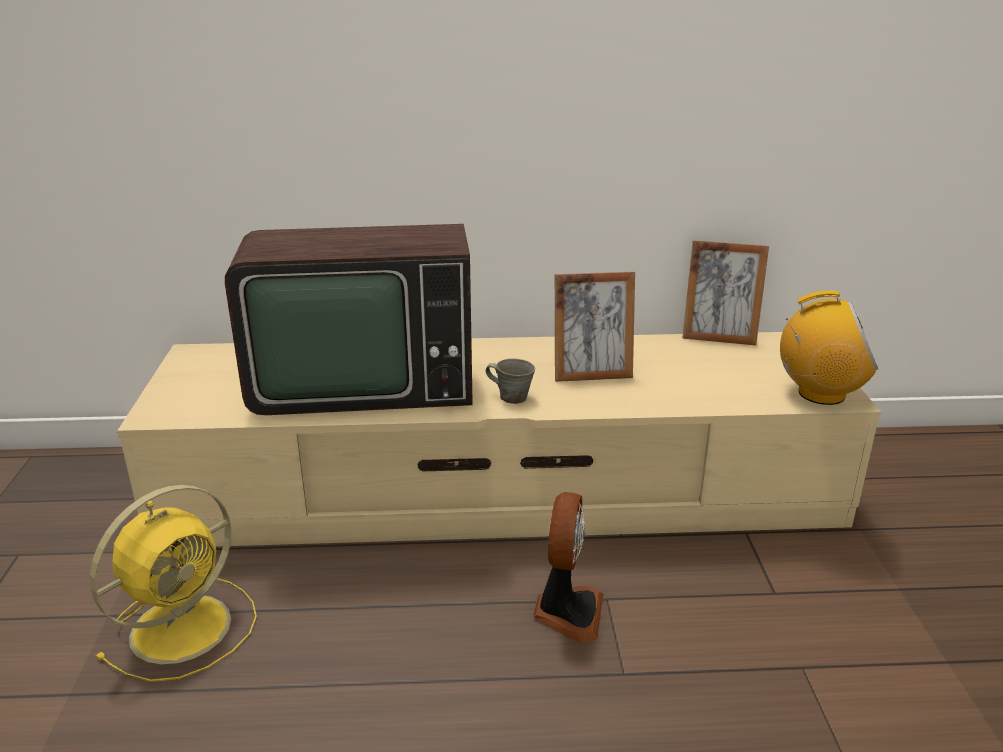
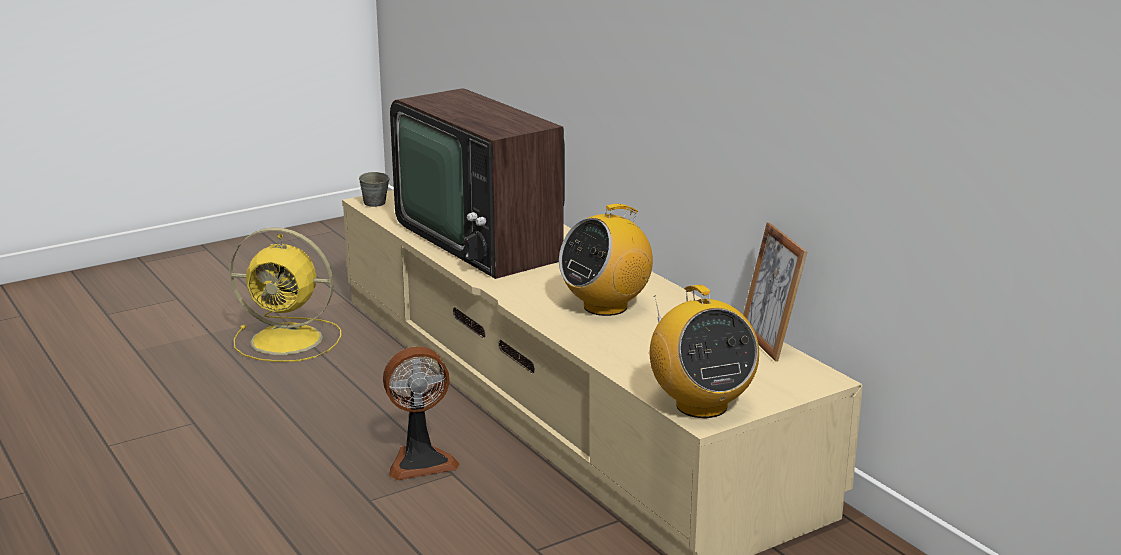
camera: 60 degrees right, 5 degrees down
(511, 397) = (525, 288): grey mug -> grey mug (375, 202)
(591, 374) = (606, 306): picture frame -> radio

